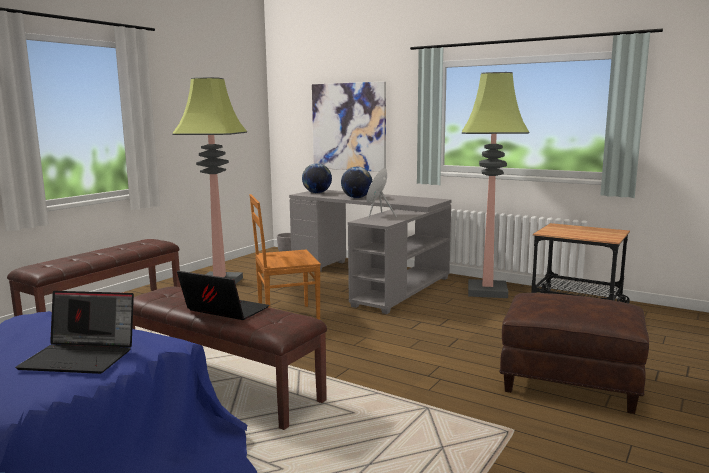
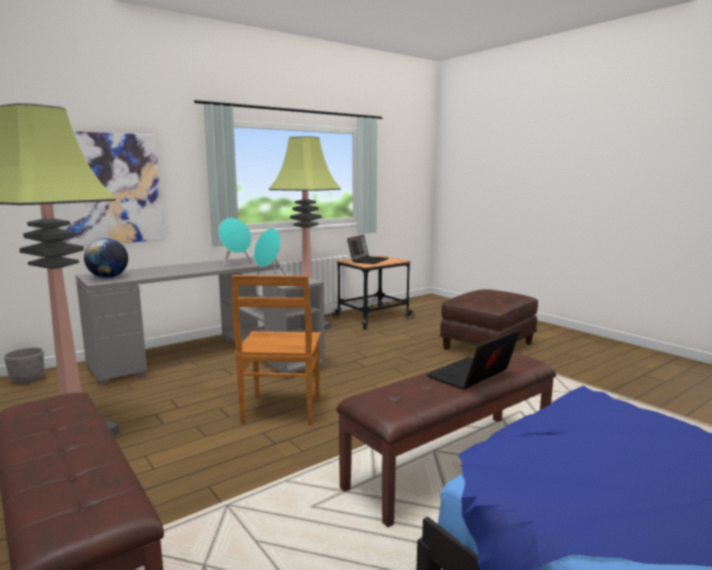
camera: 70 degrees left, 0 degrees up
(82, 357) = (640, 431): laptop -> laptop (368, 260)
(356, 198) = (182, 271): globe -> none
(405, 201) = (235, 264): none -> turquoise speaker

